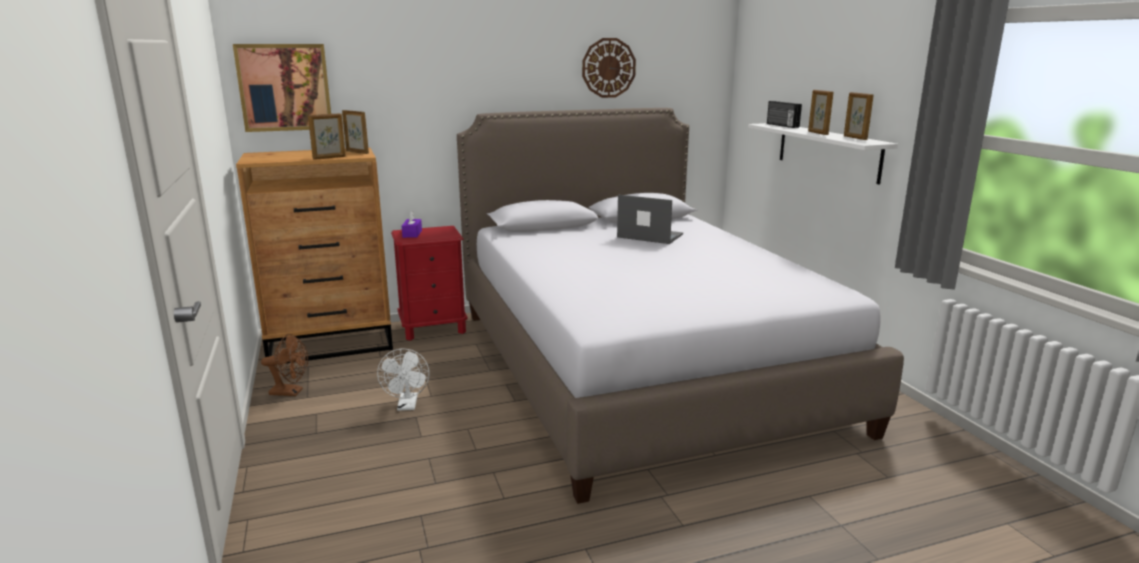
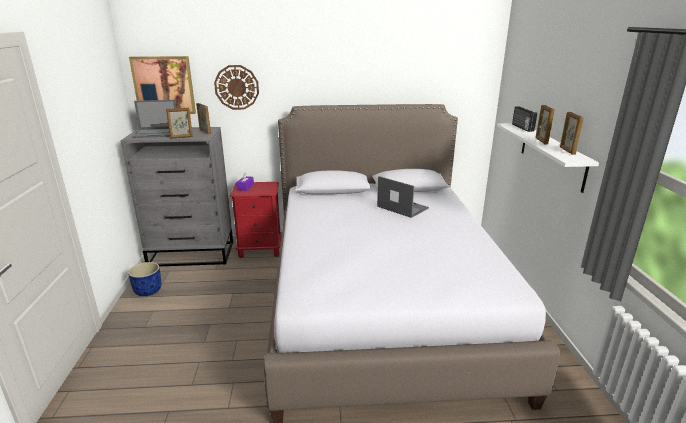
camera: 15 degrees right, 5 degrees up
(284, 156) = (157, 133): none -> laptop
(291, 392) = (148, 290): brown fan -> blue planter
(332, 344) = (192, 254): brown dresser -> grey dresser
(407, 406) = (210, 314): white fan -> none
(608, 68) = (396, 73): wall clock -> wall clock (236, 87)

